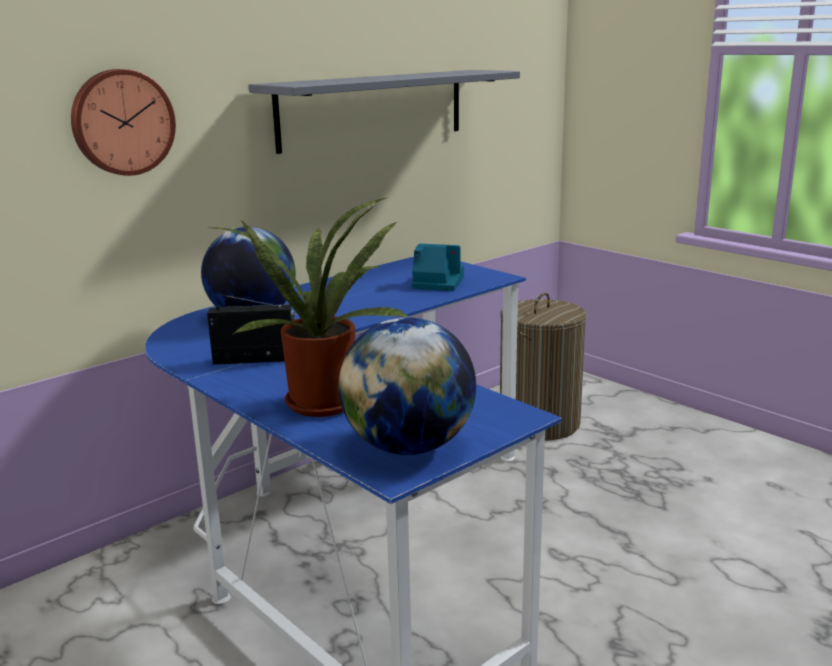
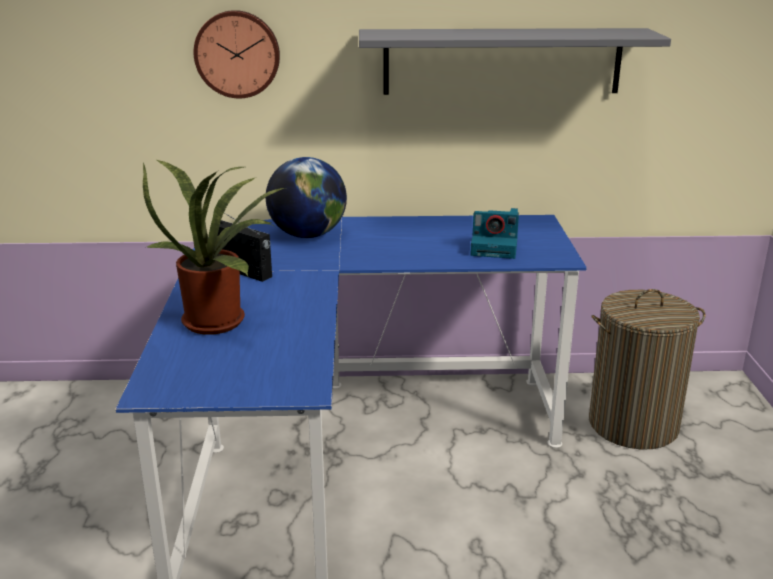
camera: 40 degrees right, 5 degrees up
(409, 447) = (194, 378): globe -> none
(436, 283) = (495, 248): camera -> camera turned 135 degrees clockwise

